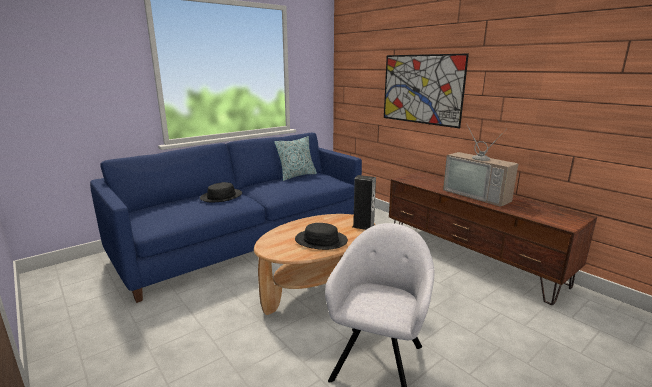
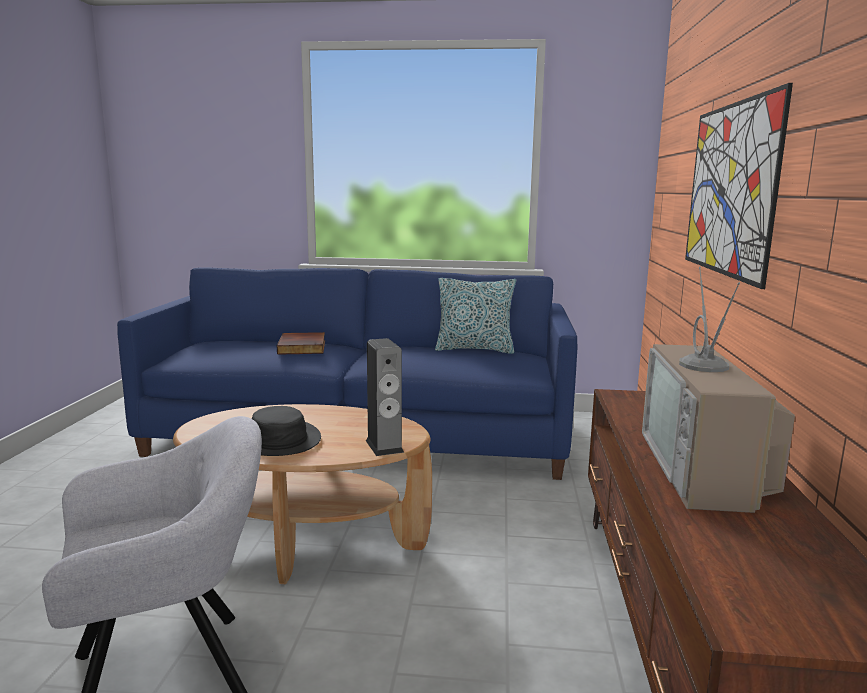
camera: 45 degrees right, 5 degrees down
(221, 196) = (303, 347): black hat -> book

